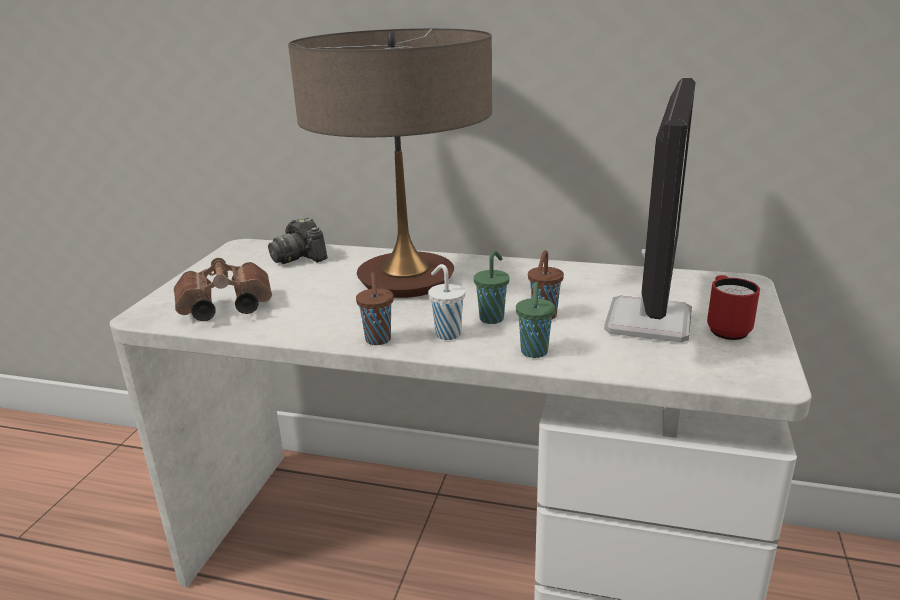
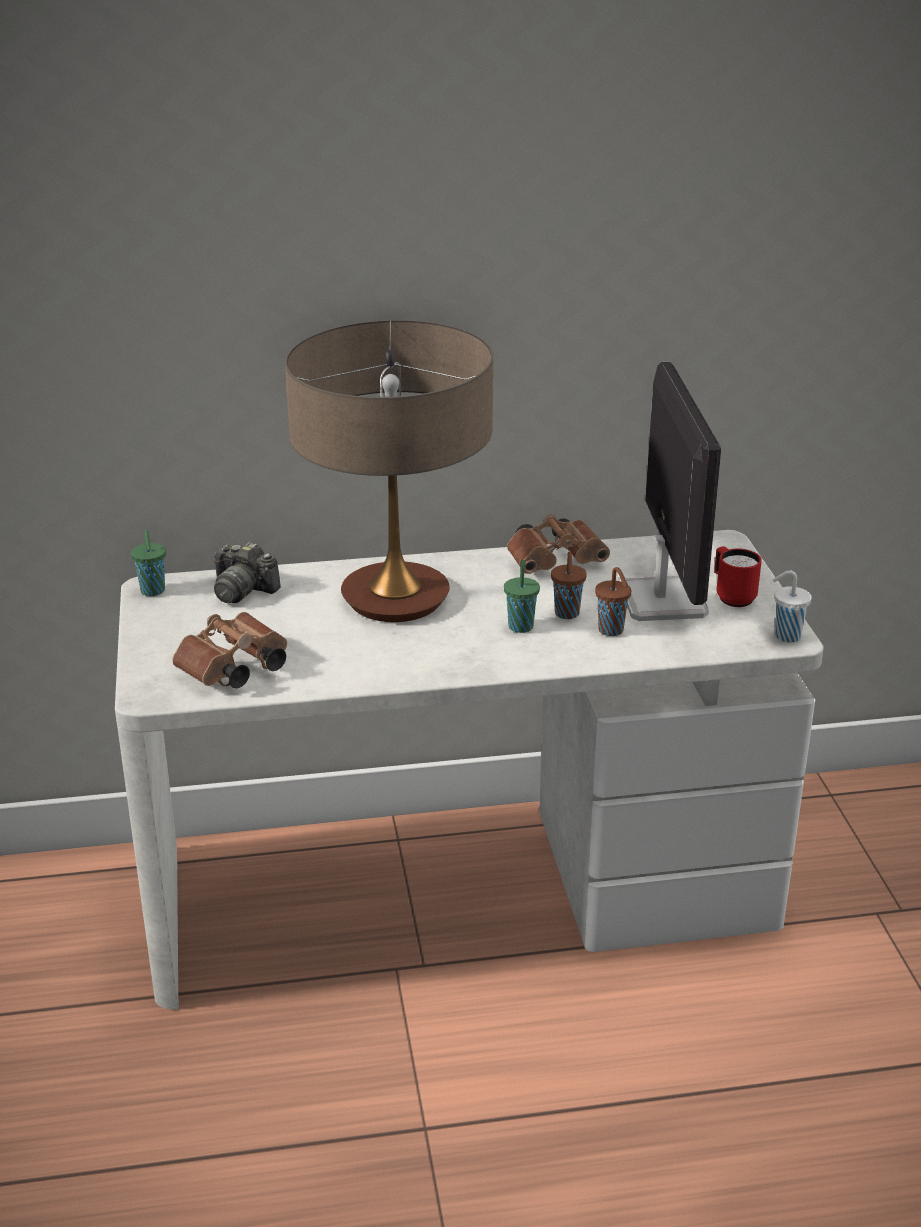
camera: 25 degrees left, 5 degrees up
(378, 340) = (433, 671): brown cup -> brown cup (612, 631)
(447, 334) = (492, 651): white cup -> white cup (786, 636)
(534, 353) = (586, 653): green cup -> green cup (153, 591)
(570, 275) = (558, 562): none -> brown binoculars

